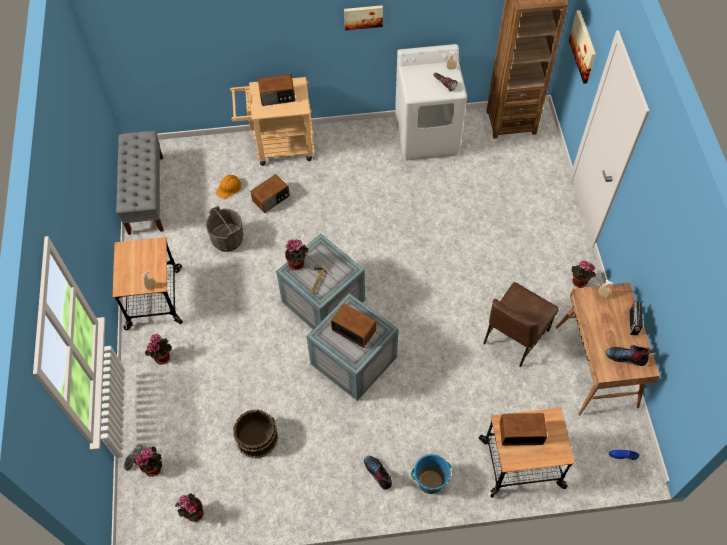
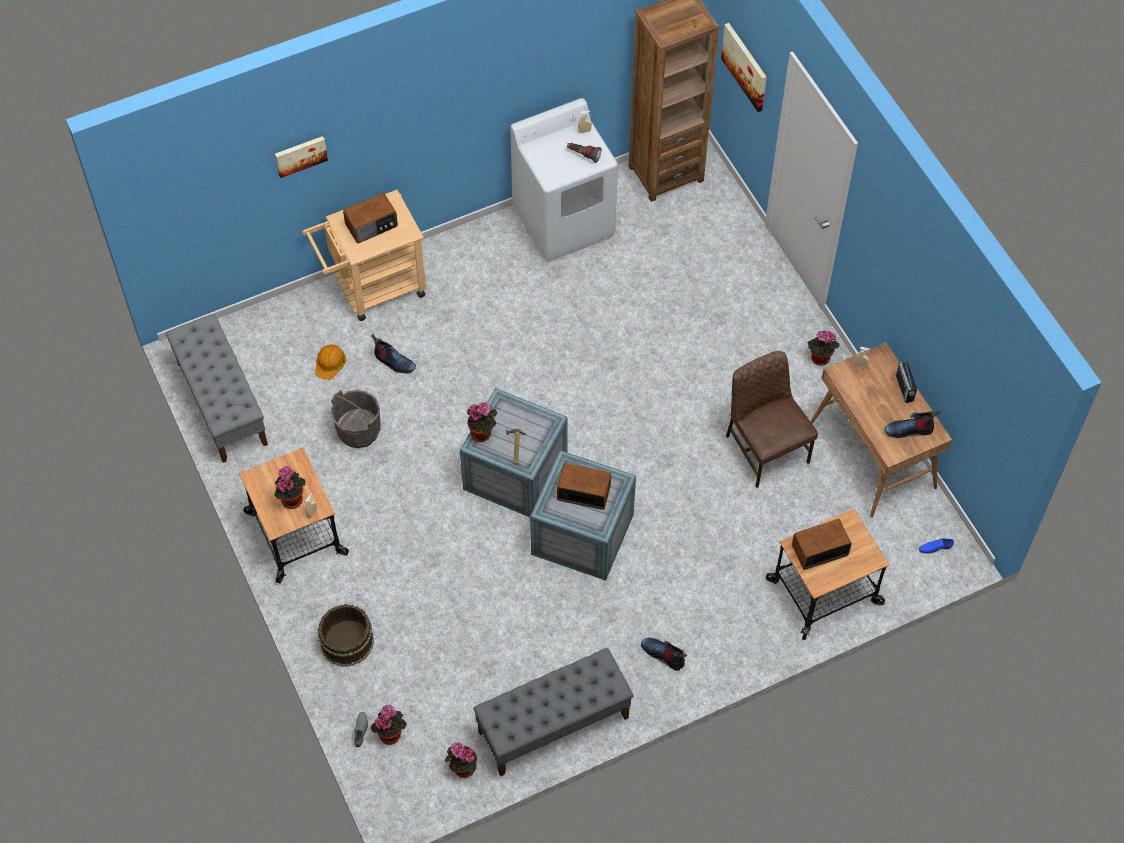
camera: 20 degrees left, 0 degrees up
(162, 356) = (340, 601): potted plant -> potted plant (291, 498)
(256, 437) = (501, 660): brown bucket -> brown bucket (346, 641)
(271, 199) = (393, 362): radio -> boot
(273, 502) = (553, 725): none -> grey bench
(363, 16) = (465, 98): picture -> picture (300, 155)
(430, 481) = (727, 645): blue bucket -> none
(514, 337) = (765, 448): brown chair -> brown chair turned 135 degrees clockwise

